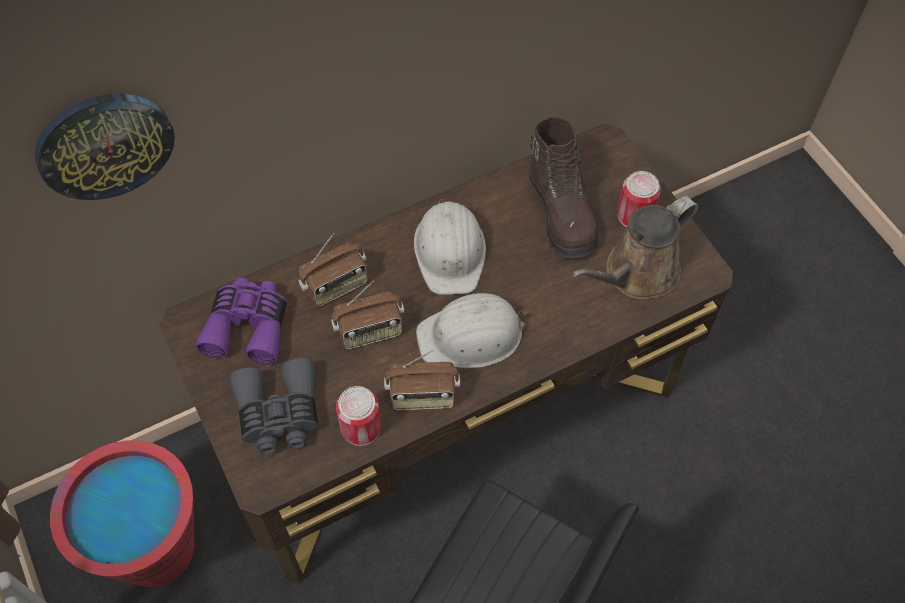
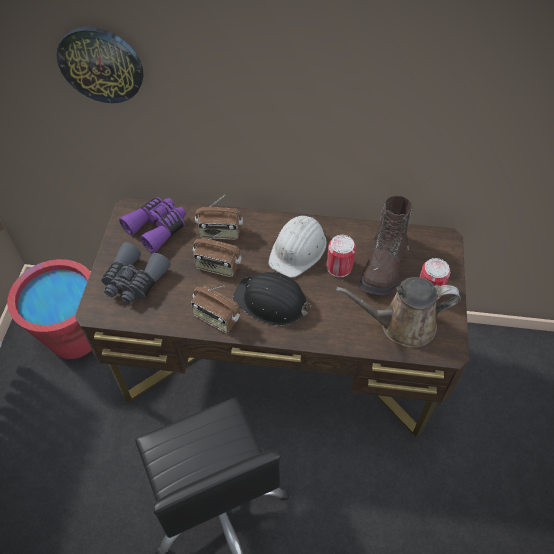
camera: 35 degrees right, 5 degrees down
(361, 427) = (169, 313): can -> can (339, 267)
(471, 336) = (271, 301): white hard hat -> black hard hat

